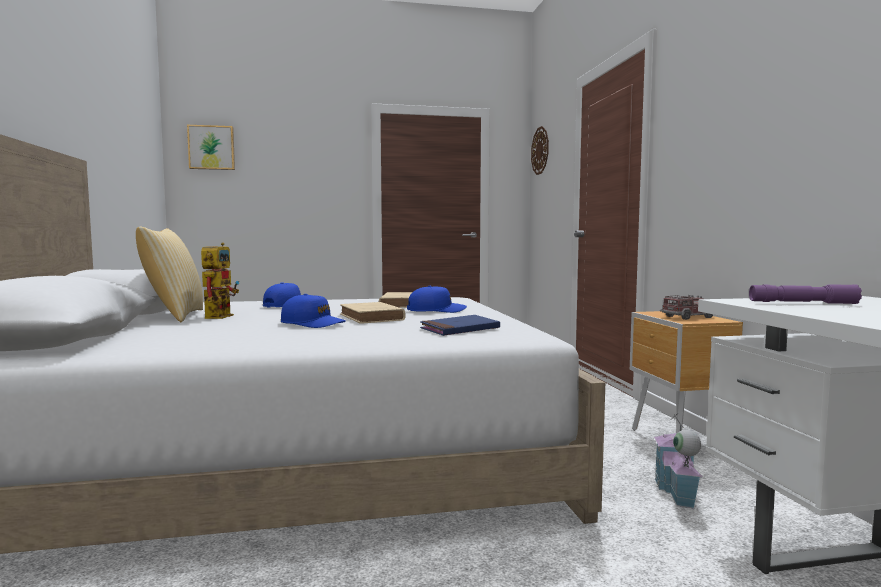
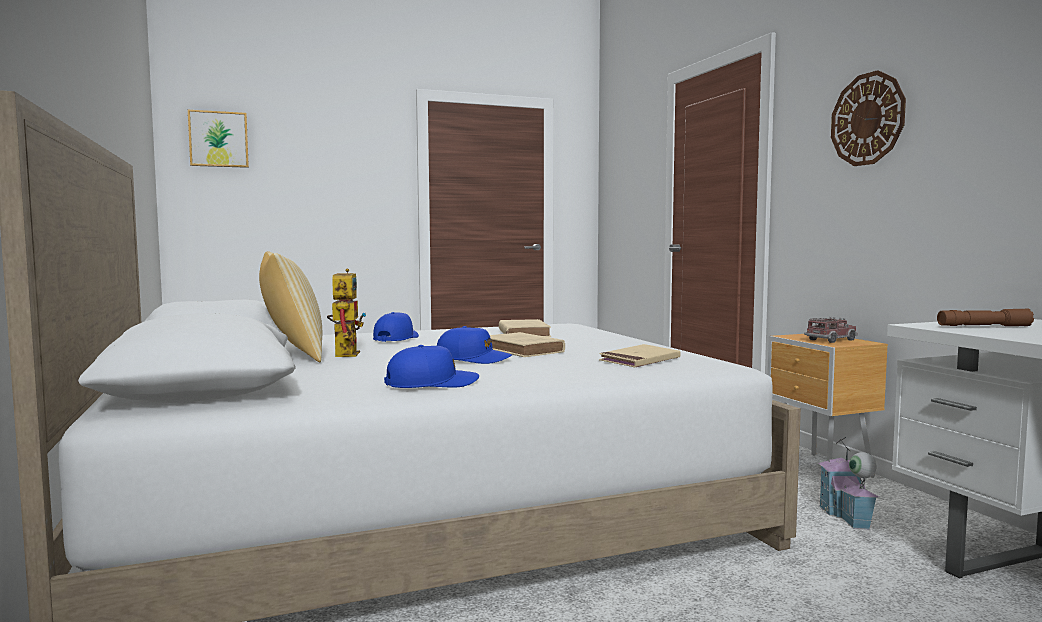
camera: 10 degrees left, 0 degrees up
(436, 310) = (577, 340): blue cap -> blue cap (432, 384)
(460, 329) = (640, 360): blue book -> beige book
(540, 150) = (614, 150): wall clock -> wall clock (867, 119)
(802, 303) = (984, 326): purple flashlight -> brown flashlight

